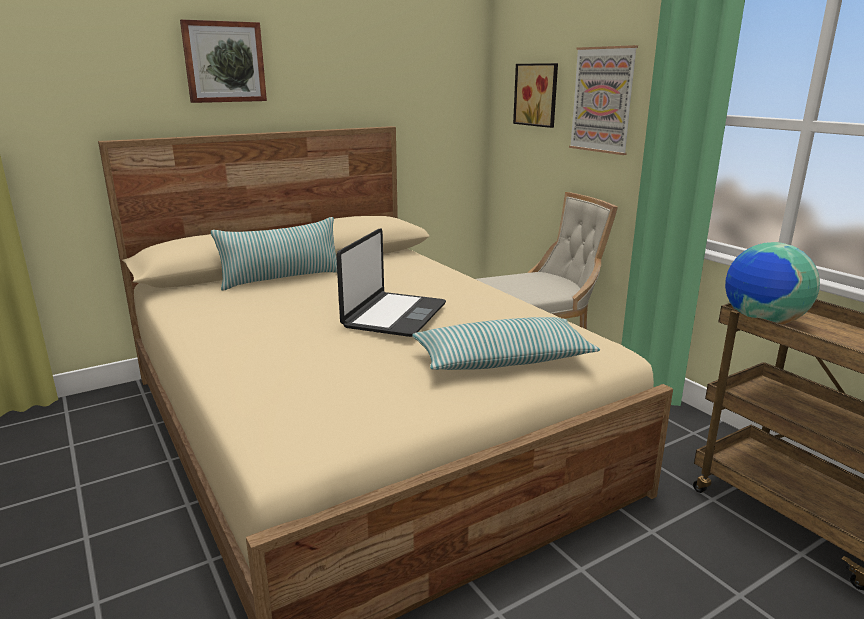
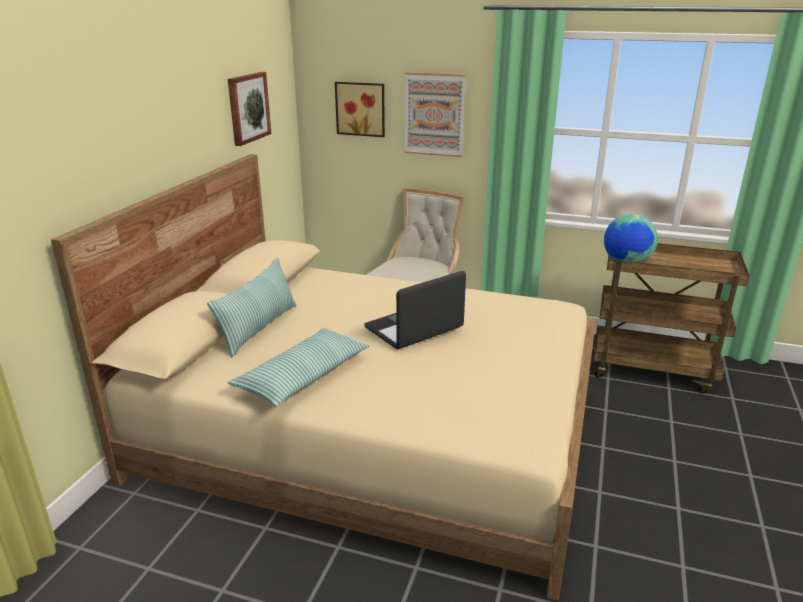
camera: 40 degrees left, 5 degrees up
(224, 62) = (133, 122): picture -> picture (248, 107)
(394, 315) = (414, 328): laptop -> laptop turned 105 degrees counterclockwise
(503, 360) = (530, 335): pillow -> pillow (303, 377)

